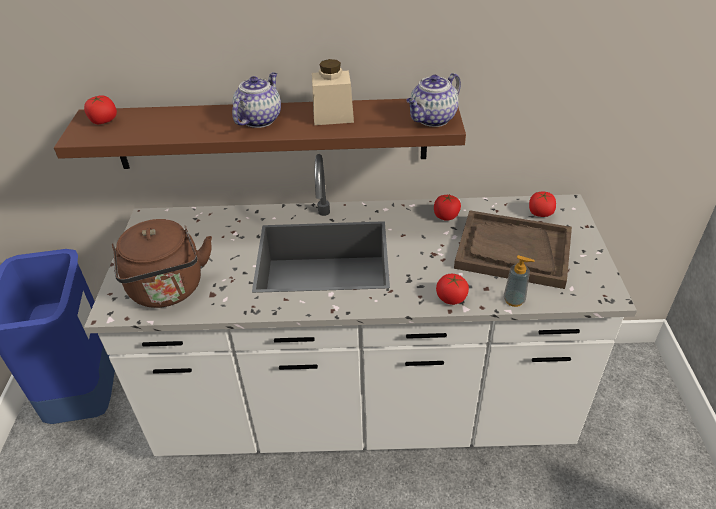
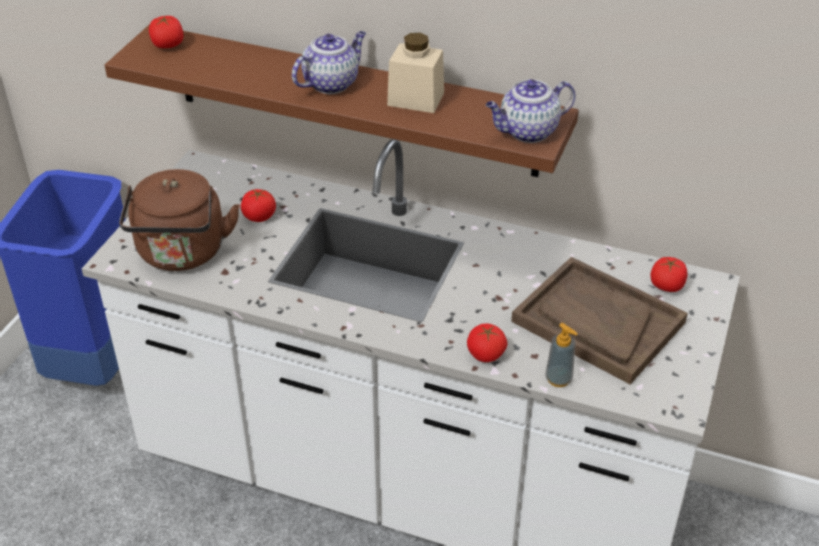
camera: 20 degrees right, 0 degrees up
(446, 216) = (543, 256): tomato -> tomato (259, 216)

